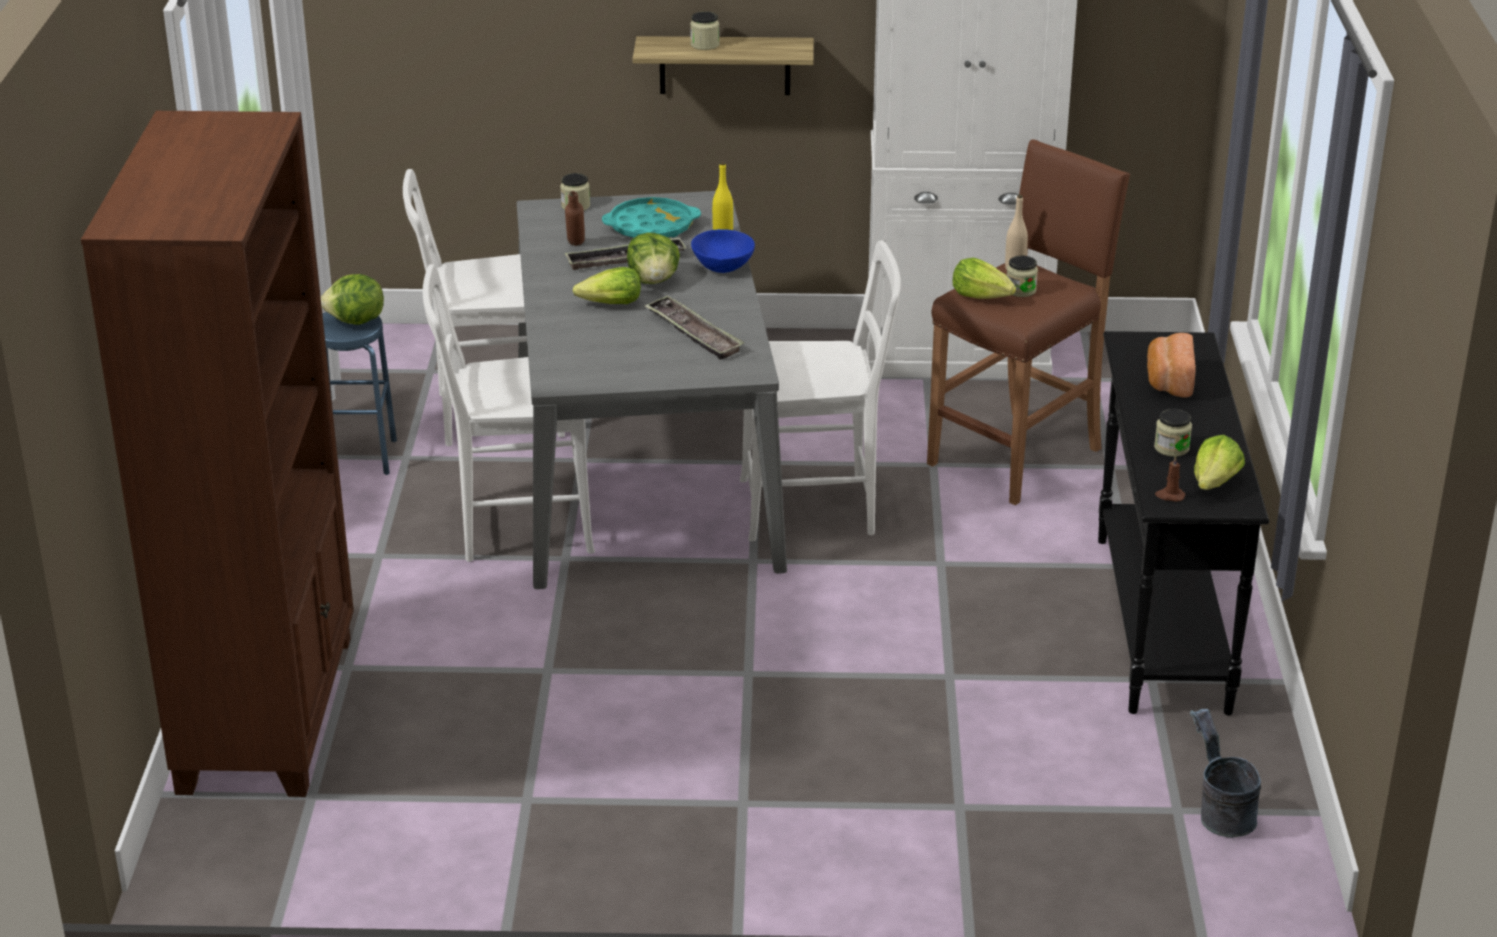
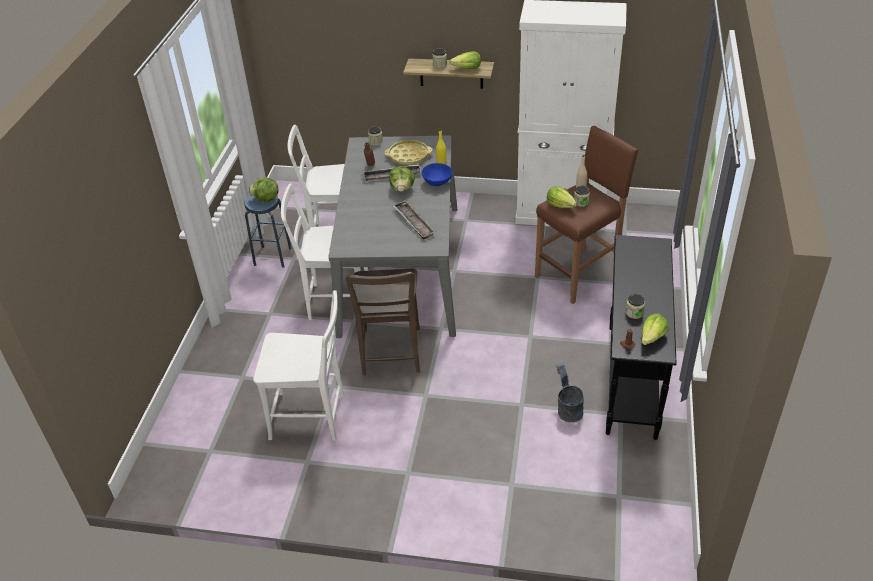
camera: 10 degrees right, 10 degrees up
(270, 712) = (202, 400): brown bookcase -> none
(611, 304) = (379, 202): lettuce -> lettuce (467, 68)
(651, 227) = (408, 156): turquoise tray -> yellow tray
(658, 610) = (391, 354): none -> brown chair
(816, 507) = (477, 299): white chair -> white chair (312, 417)
(1168, 381) = (641, 269): bread -> none
(1220, 814) = (640, 501): grey bucket -> grey bucket (567, 409)

